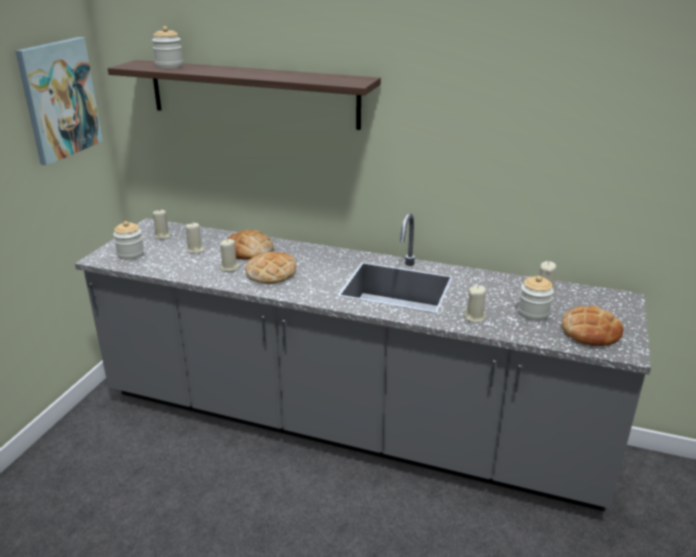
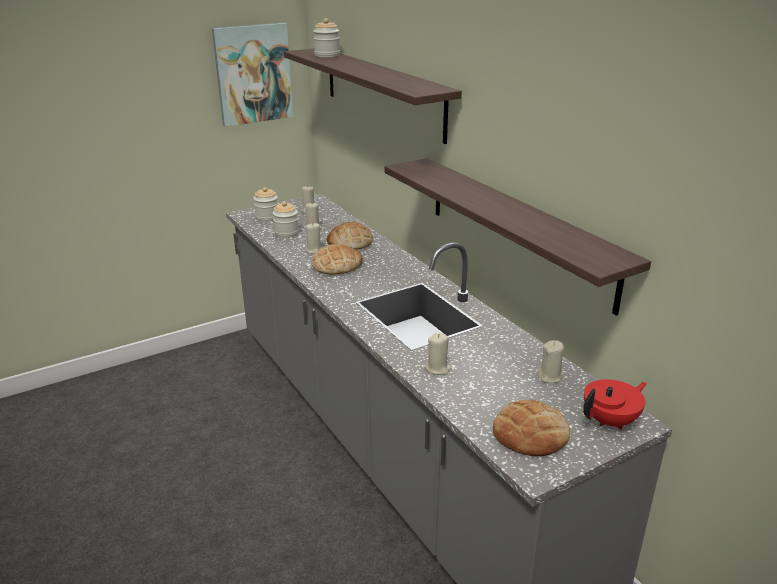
camera: 40 degrees right, 0 degrees up
(461, 187) = (516, 229): none -> shelf
(533, 313) = (502, 390): jar -> jar (286, 233)
(613, 303) = (611, 421): none -> red teapot

